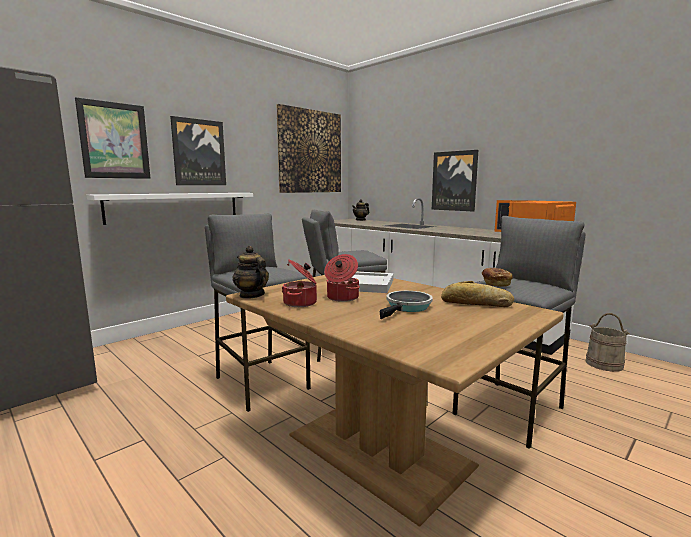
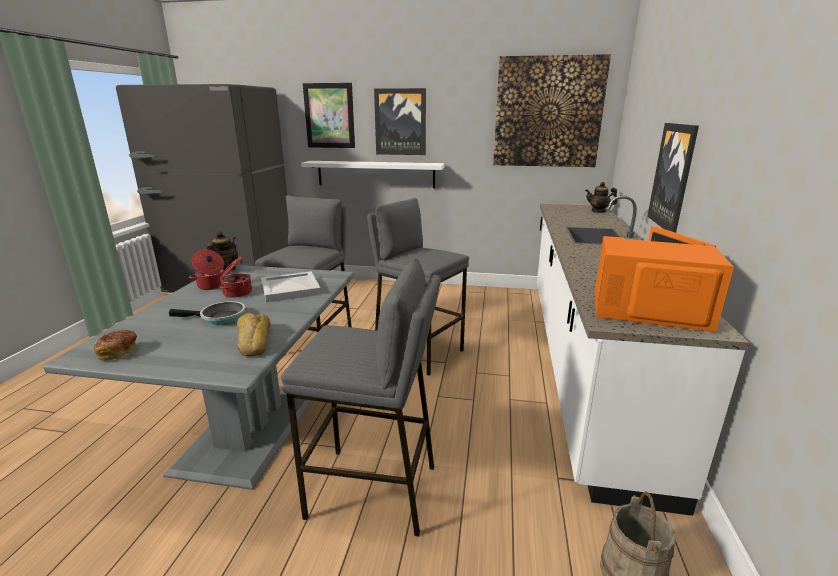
camera: 55 degrees right, 10 degrees up
(379, 448) = (252, 429): brown dining table -> grey dining table
(495, 284) = (339, 336): bread -> bread (118, 352)

